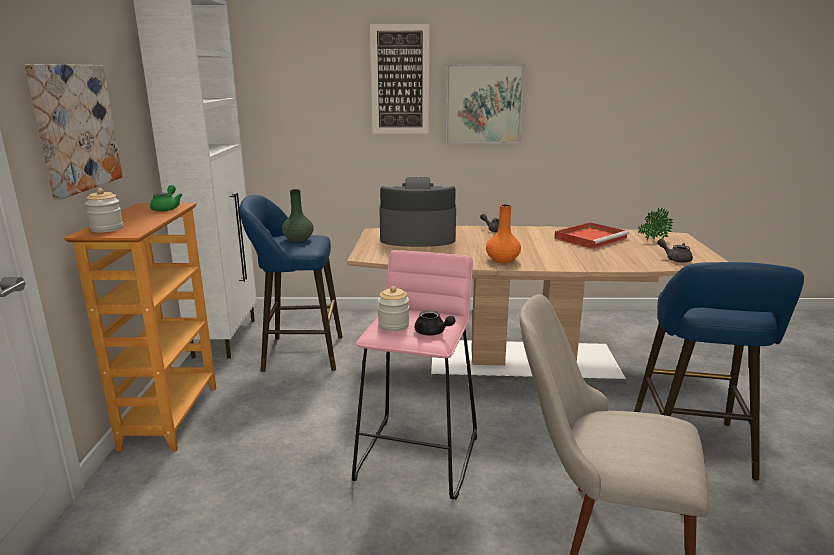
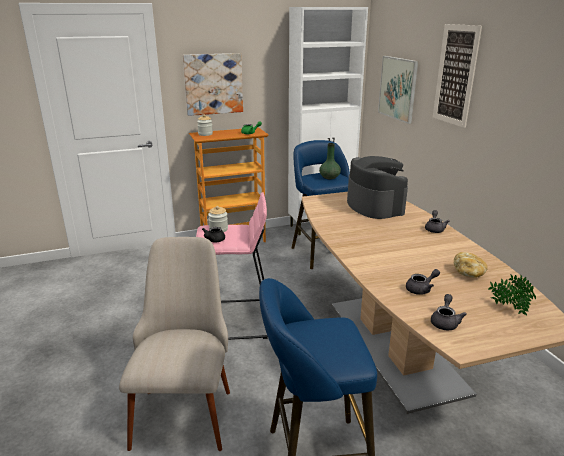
camera: 70 degrees right, 5 degrees up
(484, 104) = (508, 110): picture -> picture (398, 88)
(502, 260) = (350, 240): orange vase -> none
(591, 238) = (468, 273): red tray -> bread
(619, 255) = (421, 289): none -> grey teapot

